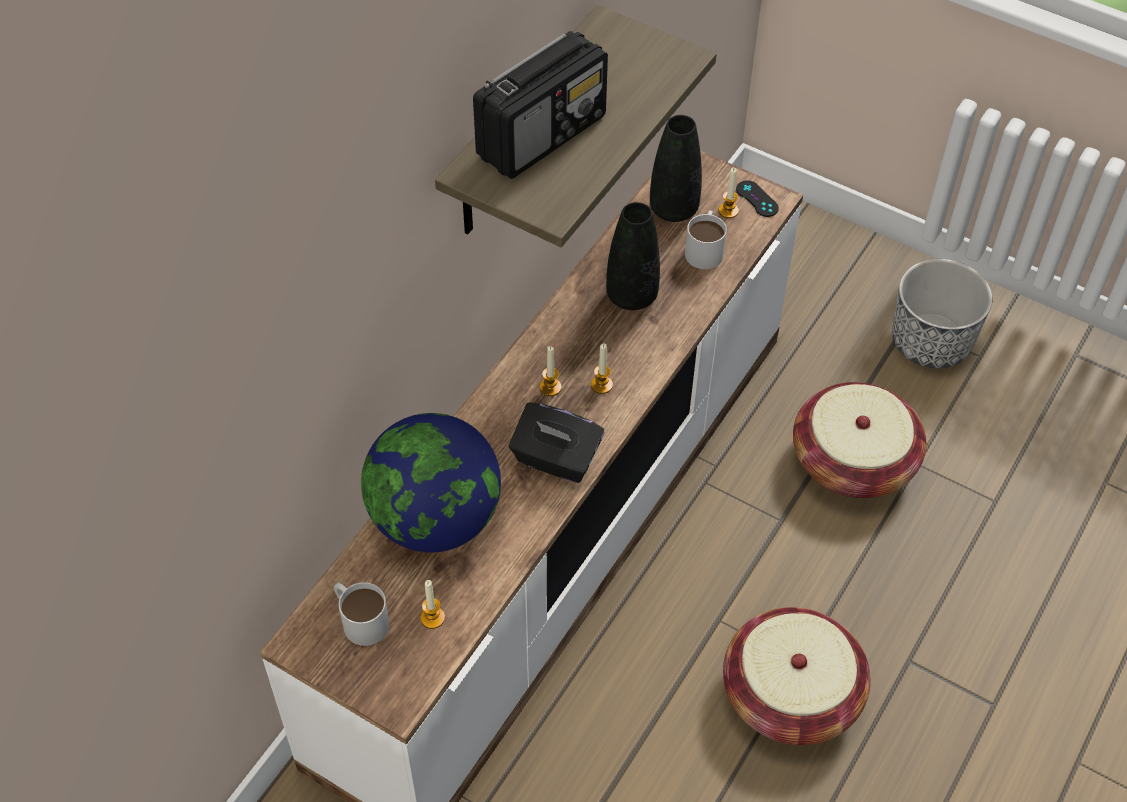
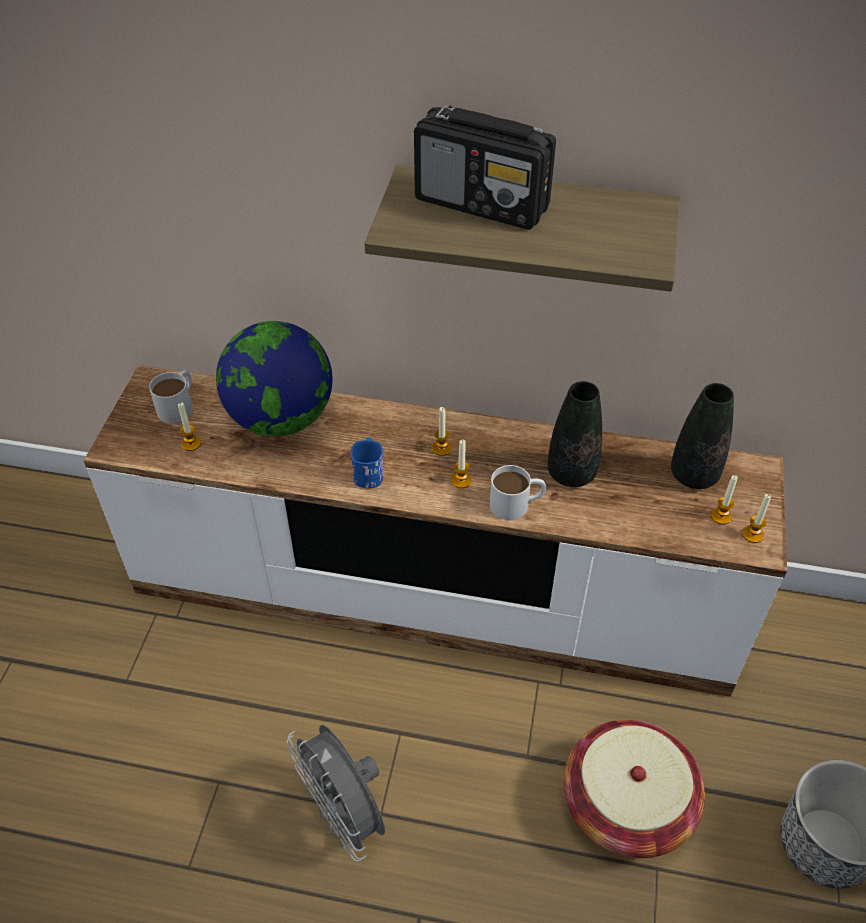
camera: 70 degrees right, 5 degrees down
(556, 459) = (369, 473): black tissue box -> blue mug
(705, 248) = (662, 511): white mug -> white mug (517, 504)
(757, 199) = (752, 534): black game controller -> candle
(791, 695) = (345, 815): basket -> grey fan

